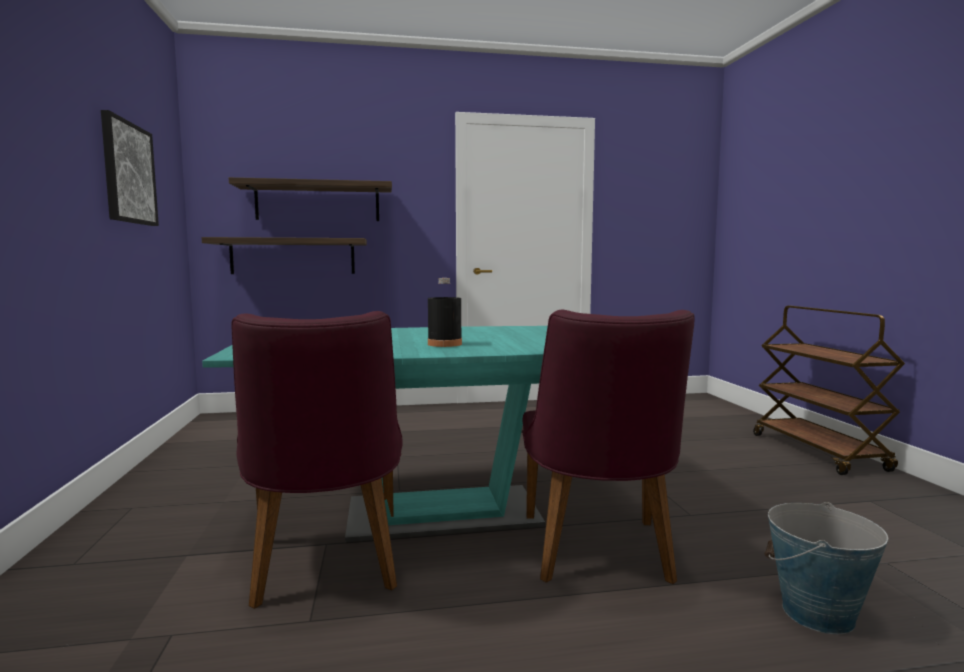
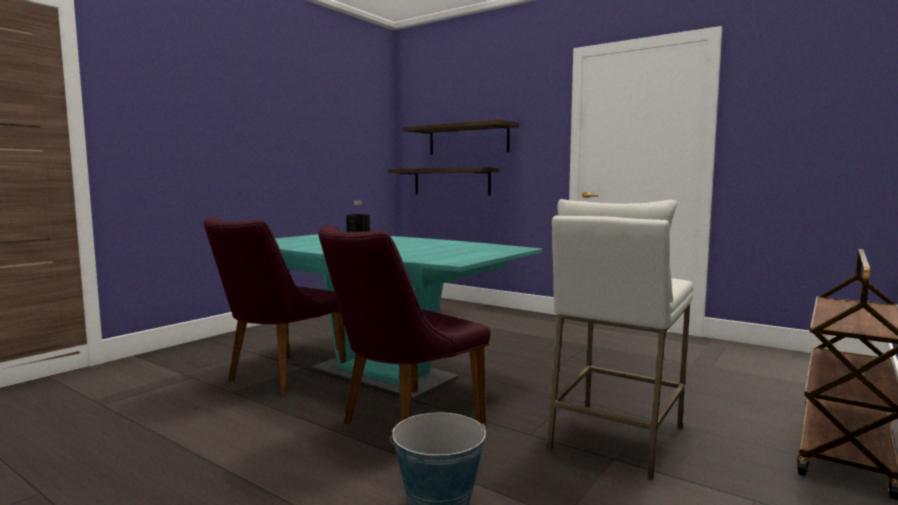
camera: 45 degrees right, 0 degrees up
(128, 173) = (327, 132): picture -> none
(734, 493) = (615, 438): none -> white stool

